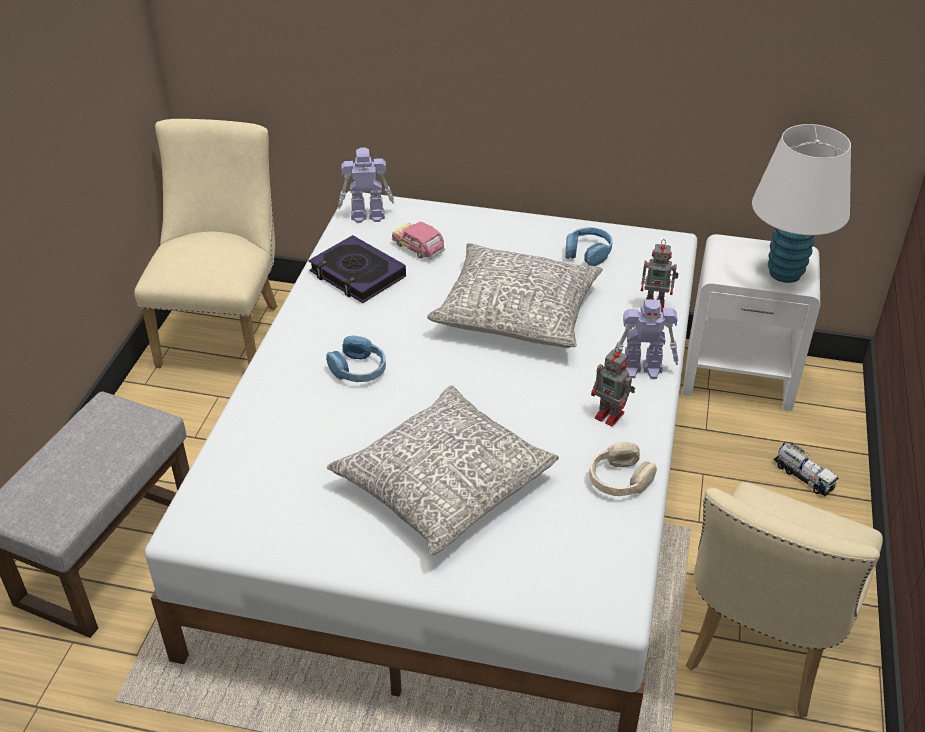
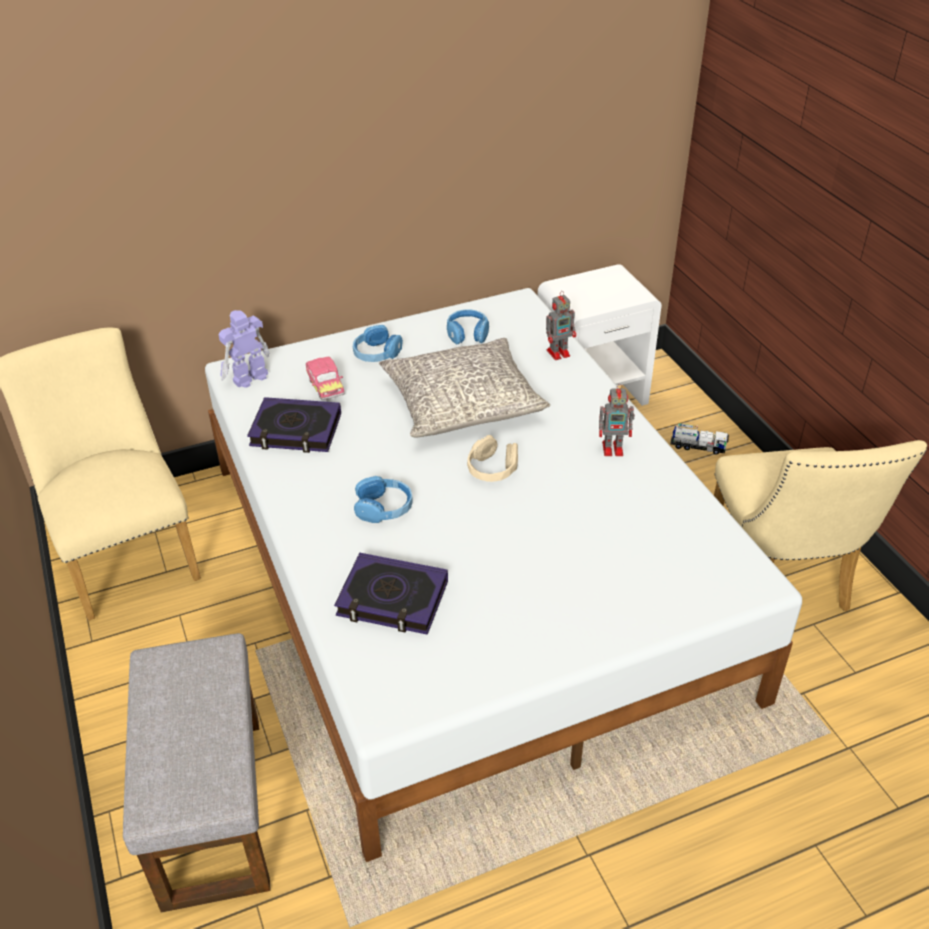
camera: 35 degrees left, 0 degrees up
(287, 446) = (392, 599): none -> book
(418, 248) = (325, 386): toy car -> toy car turned 120 degrees counterclockwise
(444, 483) = (549, 561): grey pillow -> none
(489, 238) = (376, 353): none -> blue headphones
(619, 480) = (668, 492): beige headphones -> beige headphones (492, 469)
(643, 369) = (600, 404): toy robot -> none
(785, 273) = (621, 291): white table lamp -> none

